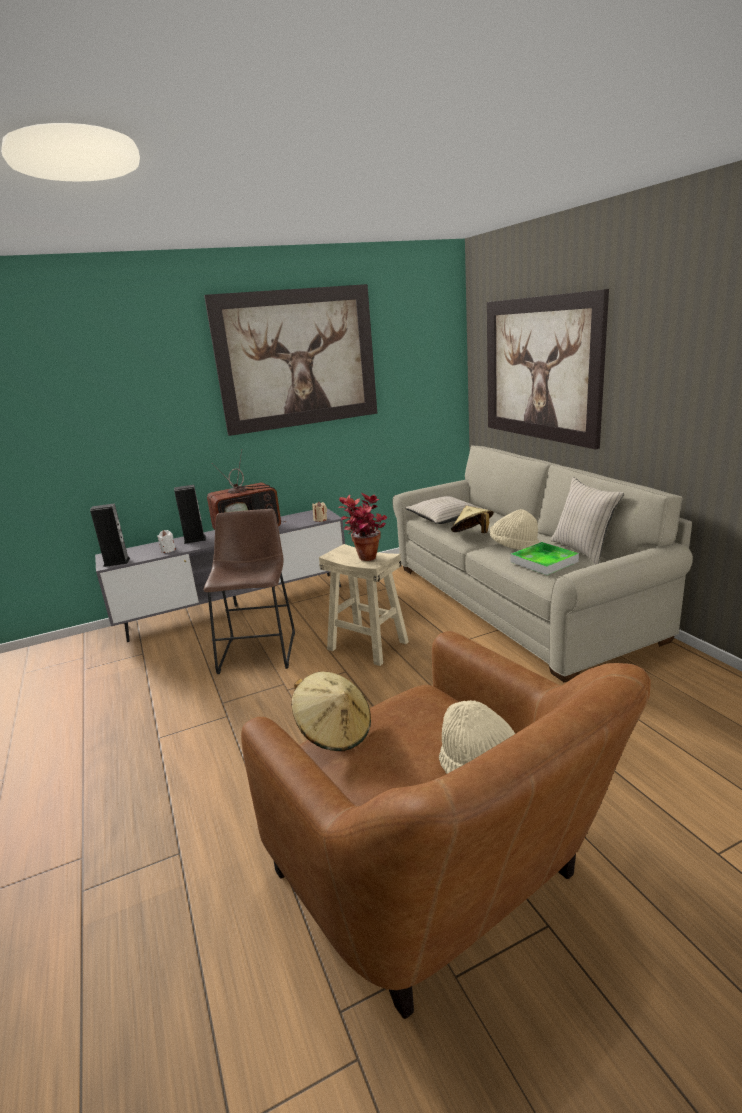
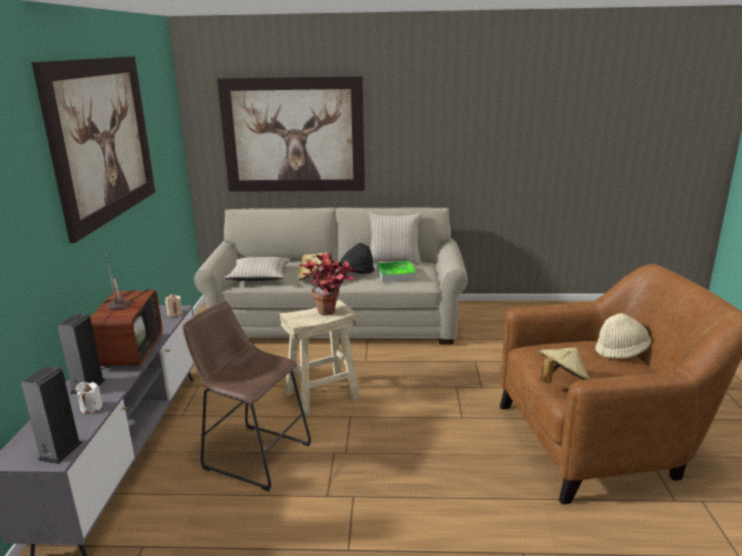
camera: 65 degrees left, 0 degrees up
(513, 546) = (356, 273): beige hat -> black hat

